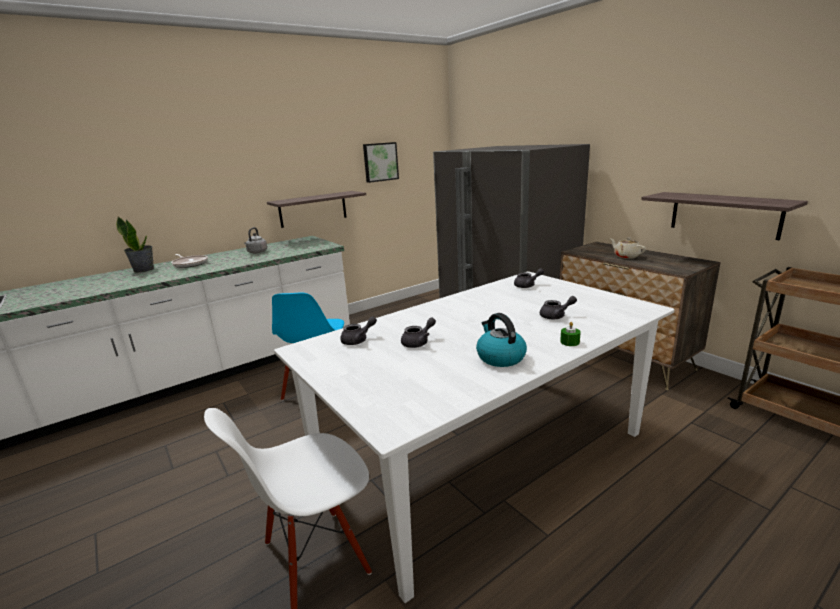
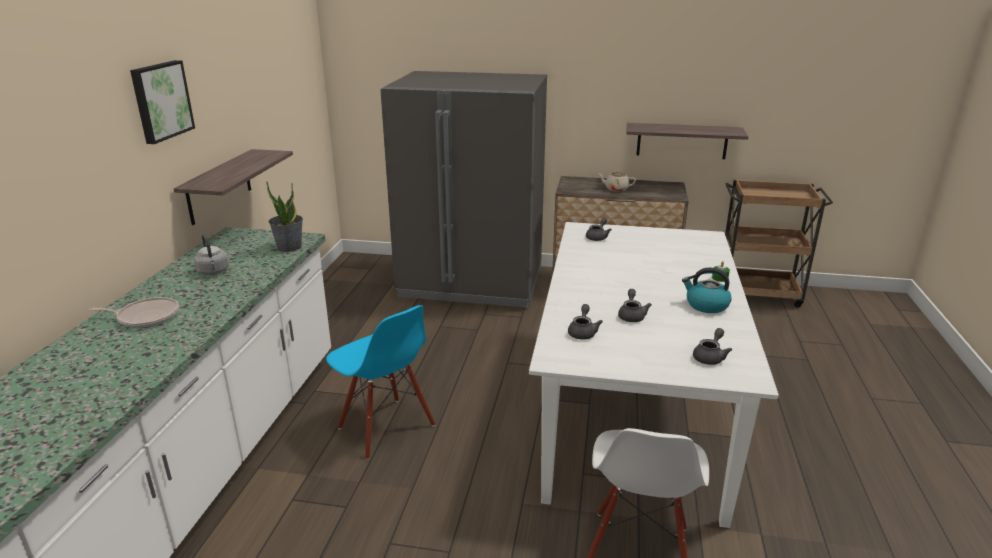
camera: 45 degrees left, 5 degrees up
(144, 270) = (80, 349): potted plant -> potted plant (289, 247)
(380, 162) = (271, 101): picture -> picture (160, 101)
(556, 316) = (673, 260): grey teapot -> grey teapot (710, 357)

